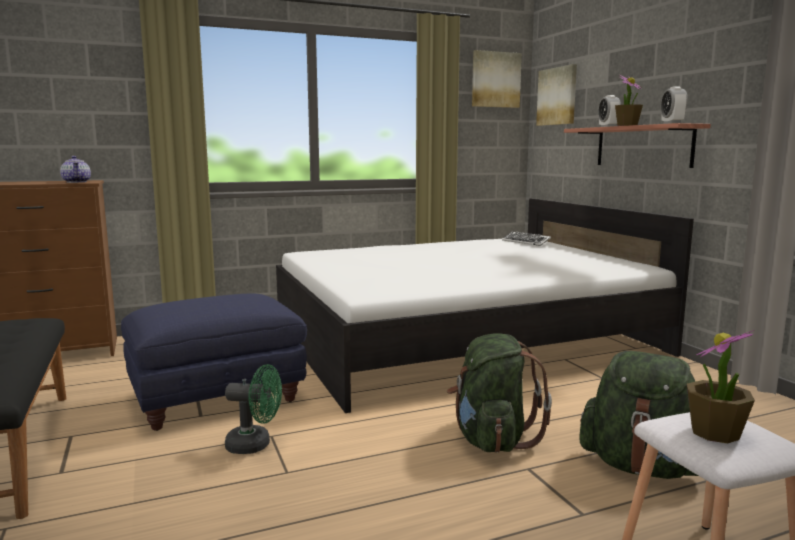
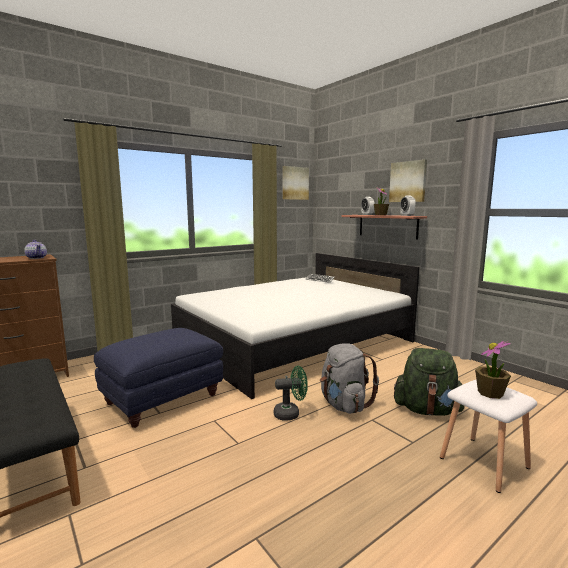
camera: 15 degrees left, 0 degrees up
(255, 445) = (207, 428): green fan -> green fan (291, 413)
(492, 439) = (344, 405): green backpack -> grey backpack
(557, 96) = (332, 194): picture -> picture (408, 181)

